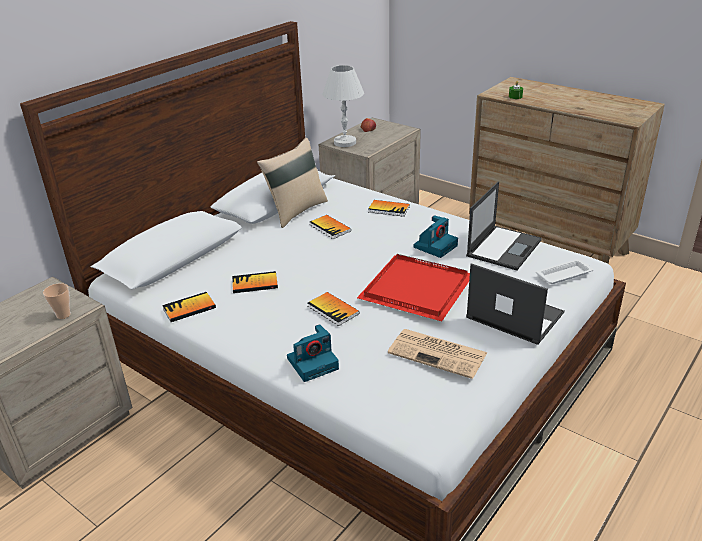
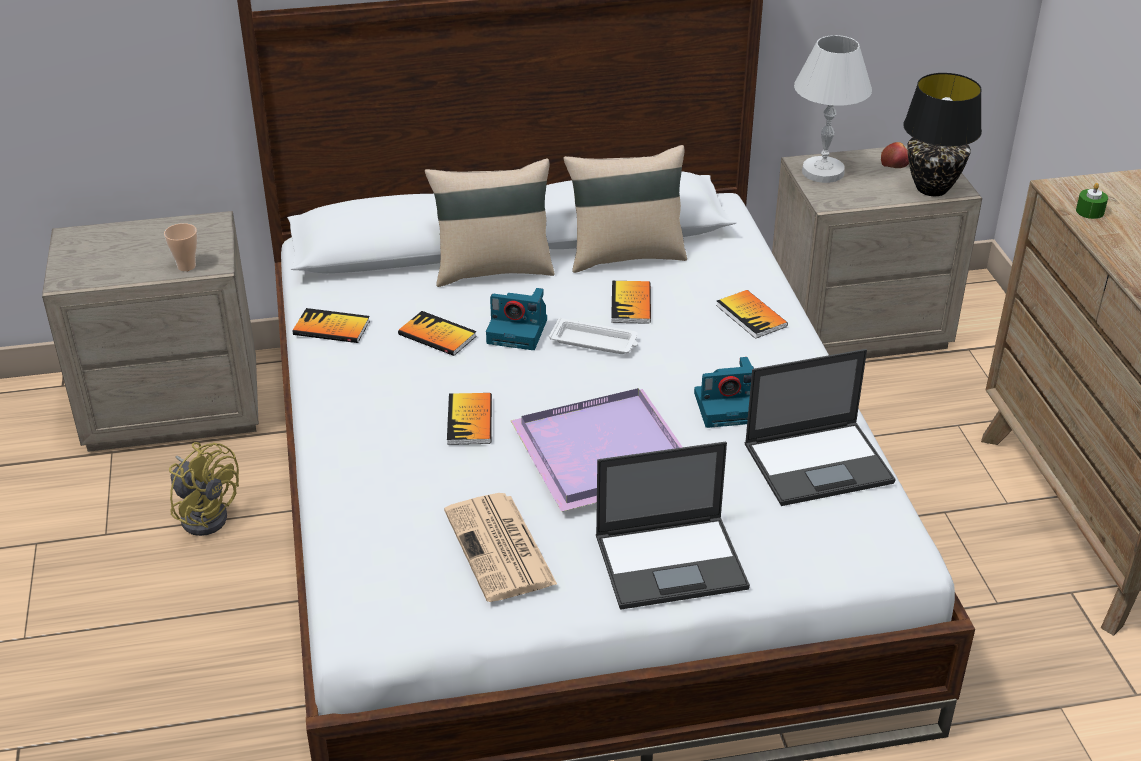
camera: 40 degrees right, 5 degrees up
(152, 473) = (206, 513): none -> yellow fan
(239, 244) = (493, 269): none -> beige pillow
(313, 363) = (362, 472): camera -> camera (519, 331)
(397, 132) = (931, 189): none -> black table lamp
(414, 290) = (600, 451): red tray -> purple tray
(513, 315) = (672, 562): laptop -> laptop turned 90 degrees clockwise
(565, 275) = (839, 552): white tray -> white tray (595, 342)

